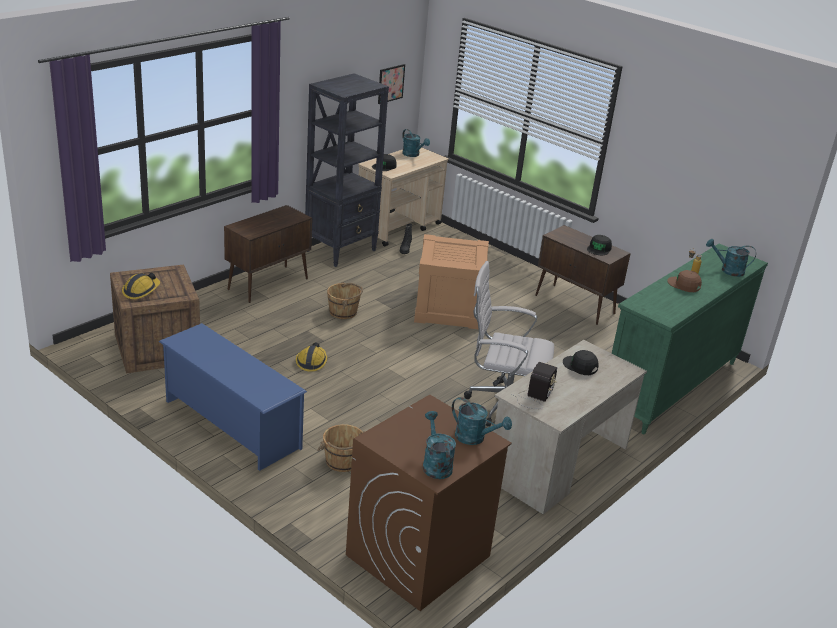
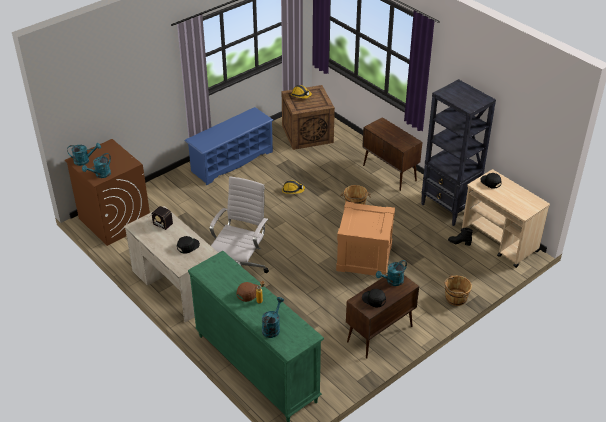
camera: 100 degrees right, 10 degrees up
(343, 461) = (193, 199): brown bucket -> brown bucket (455, 298)
(391, 83) = (532, 134): picture -> none
(413, 155) = (524, 200): turquoise watering can -> turquoise watering can (392, 281)

